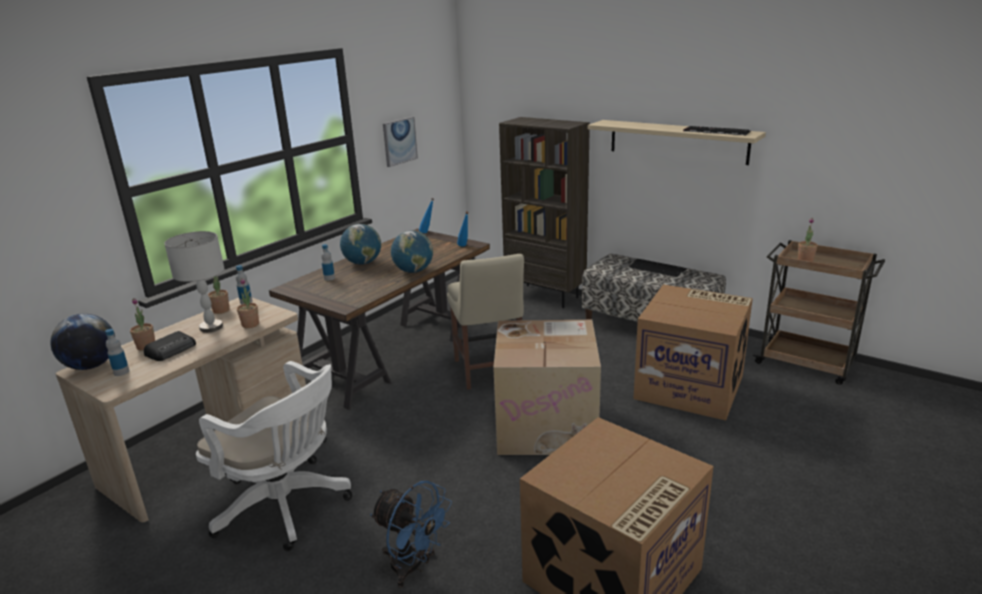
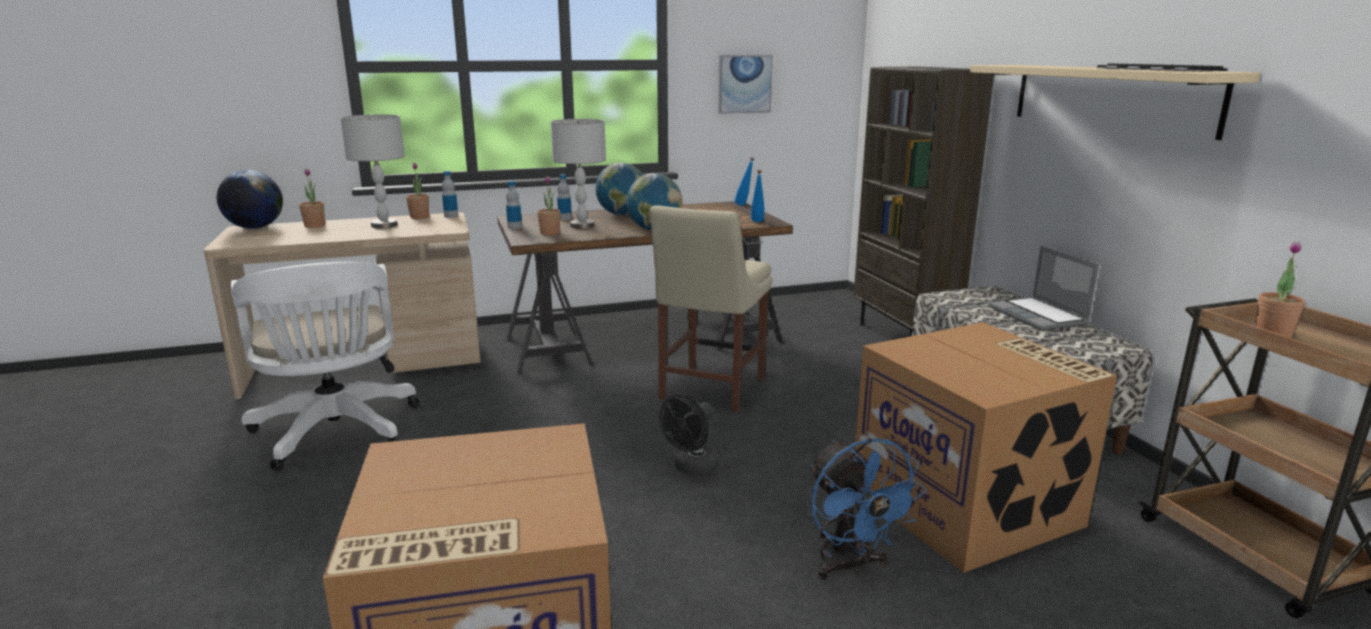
camera: 35 degrees right, 5 degrees down
(121, 372) = (260, 236): bottle -> bottle (514, 227)
(172, 350) = (323, 232): radio -> none
(250, 324) = (414, 230): potted plant -> potted plant (550, 233)
(357, 282) = (581, 226): none -> grey table lamp
(413, 567) = (333, 541): blue fan -> blue fan (850, 566)
(548, 424) = (692, 469): cardboard box -> black fan
(657, 268) = (1039, 316): keyboard -> laptop

